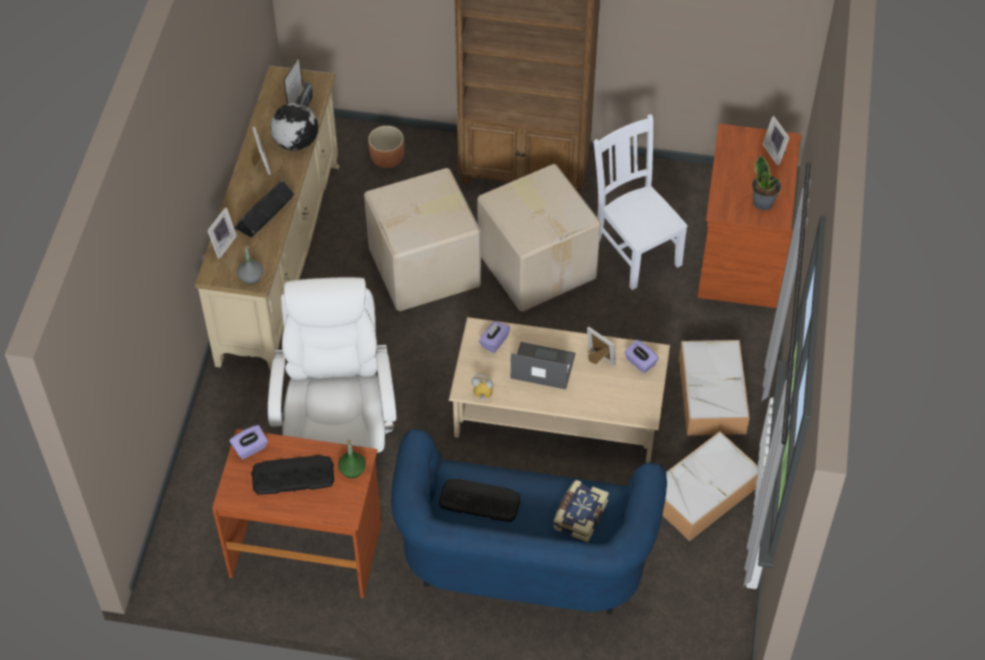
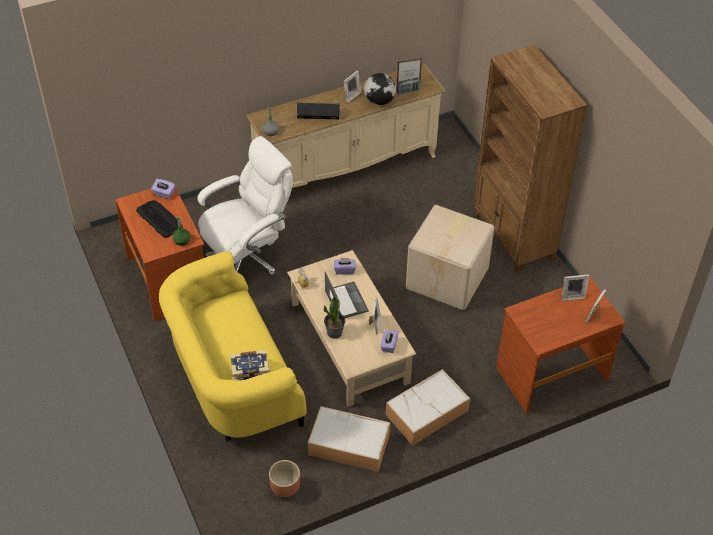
camera: 55 degrees right, 5 degrees down
(222, 244) = (282, 110): picture frame -> picture frame (572, 295)
(387, 159) = (460, 173): brown planter -> brown planter (285, 487)
(426, 268) = (398, 230): cardboard box -> none
(479, 500) = (225, 318): keyboard -> none
(524, 560) = (233, 380): blue sofa -> yellow sofa
(635, 250) = (503, 318): white chair -> none
(763, 202) = (546, 330): potted plant -> potted plant (334, 332)

